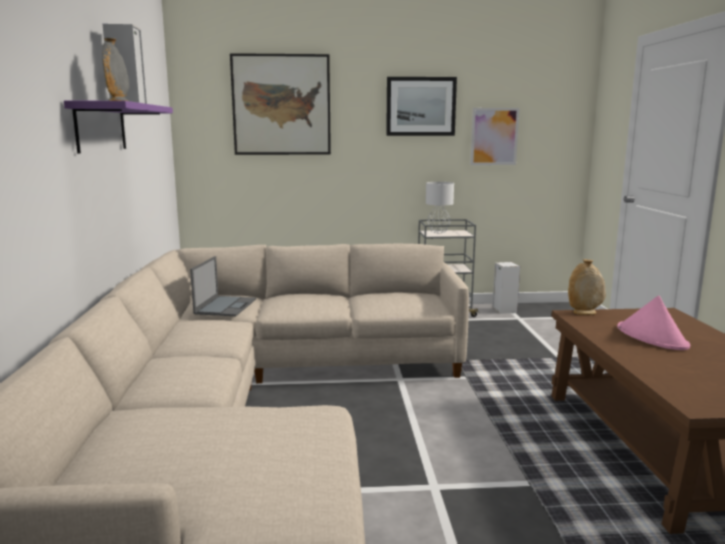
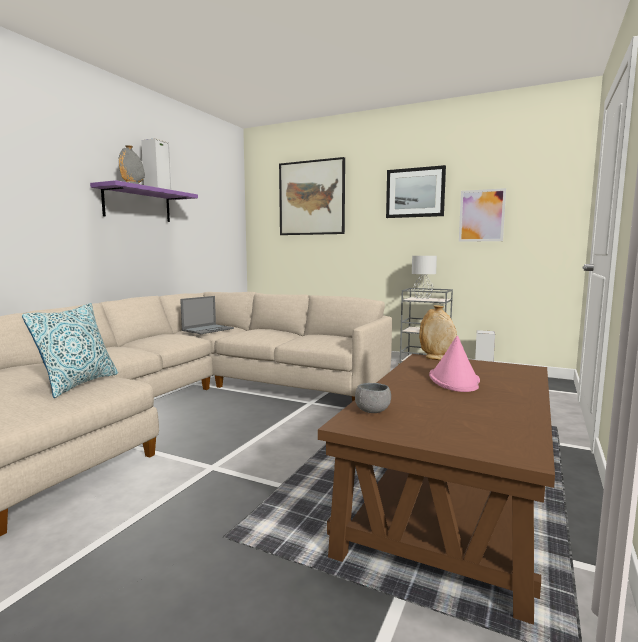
camera: 30 degrees right, 5 degrees down
(276, 430) = (78, 384): none -> pillow
(680, 388) = (372, 411): none -> grey bowl

